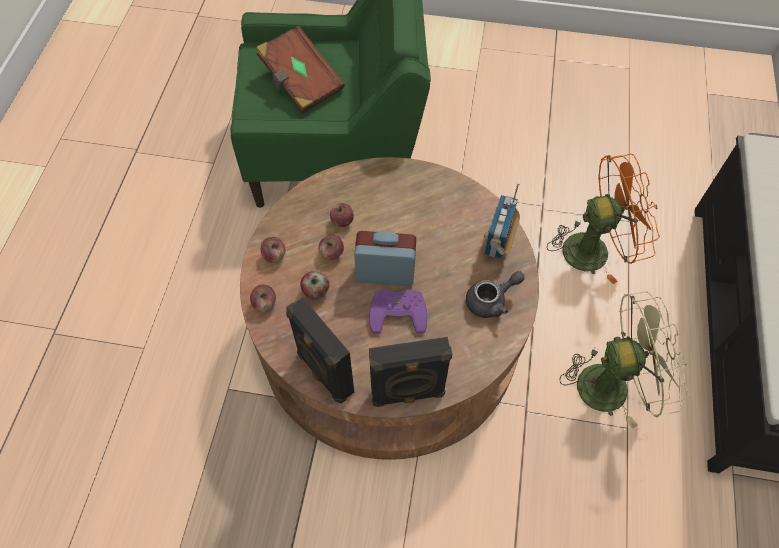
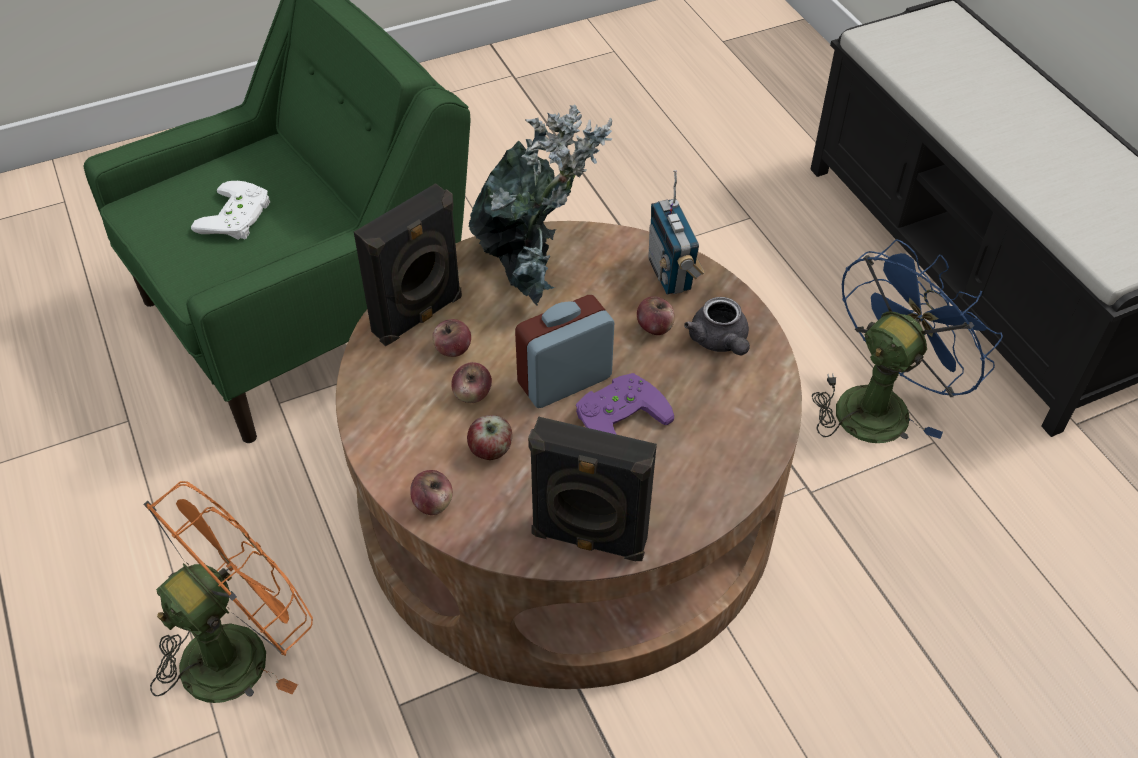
camera: 35 degrees left, 10 degrees down
(274, 255) = (394, 438): apple -> apple (654, 327)
(300, 82) = (238, 217): brown book -> white game controller
(408, 394) = (714, 501): black speaker -> black speaker (419, 316)
(421, 198) = (533, 272): none -> potted plant
(491, 301) = (720, 342): grey teapot -> grey teapot turned 135 degrees clockwise
(594, 249) = (738, 267): orange fan -> orange fan (239, 647)
(613, 384) = (880, 403): green fan -> blue fan

